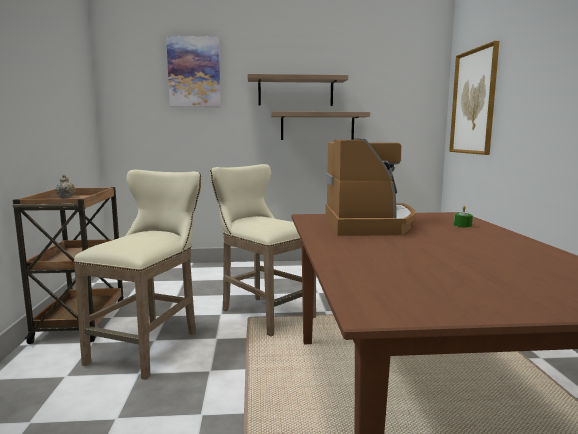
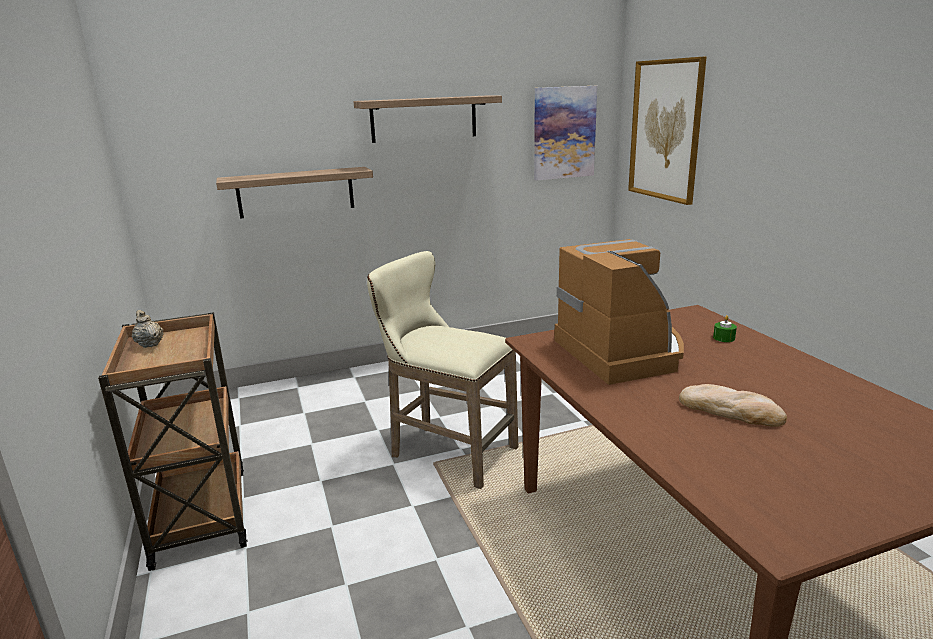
camera: 15 degrees left, 10 degrees up
(151, 345) = (333, 536): beige stool -> none
(194, 72) = (270, 98): picture -> picture (564, 133)
(317, 126) = (456, 167): shelf -> shelf (296, 192)
(420, 253) = (730, 410): none -> bread

